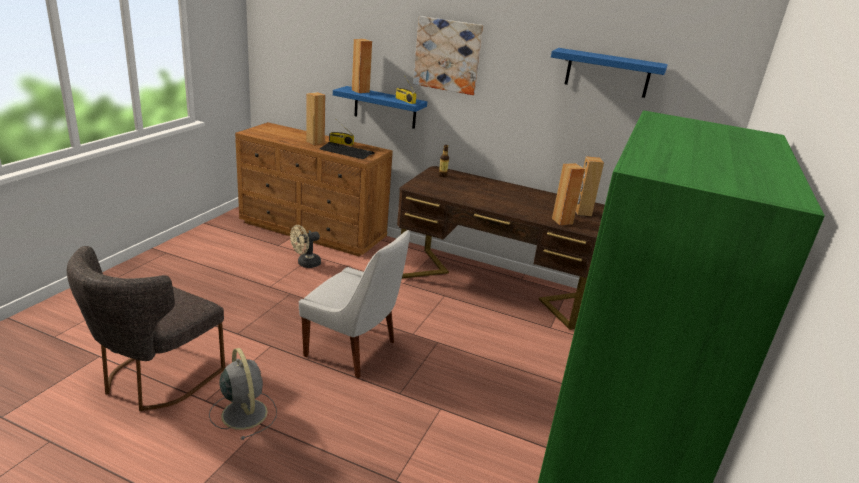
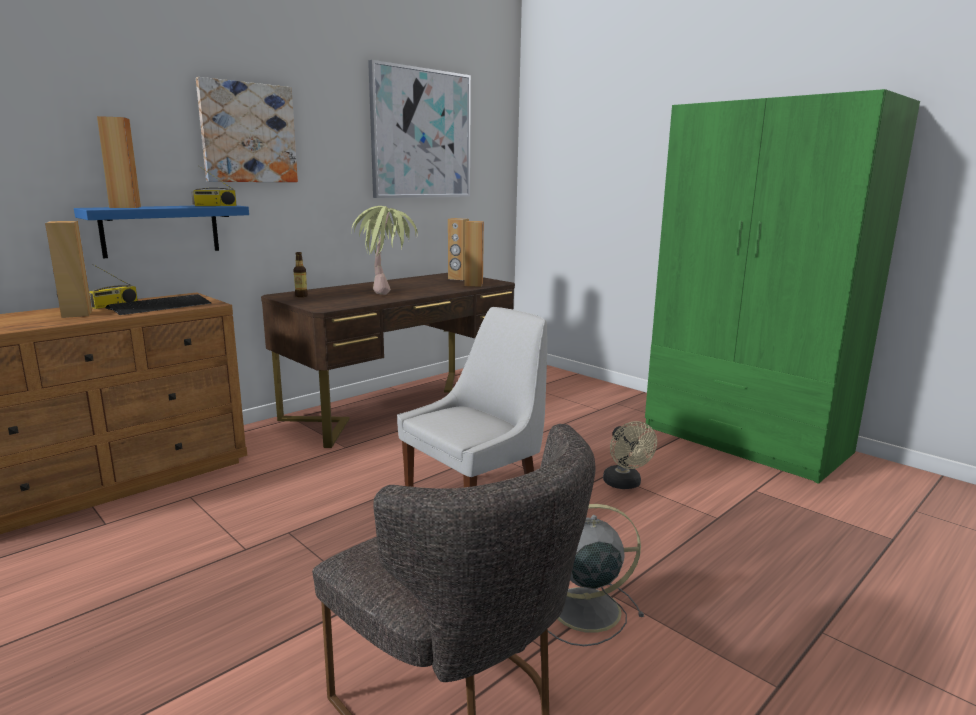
camera: 65 degrees left, 10 degrees down
(305, 264) = (208, 507): beige fan -> beige fan (625, 484)
(493, 196) = (388, 291): none -> potted plant
(607, 73) = (421, 134): blue shelf -> picture

